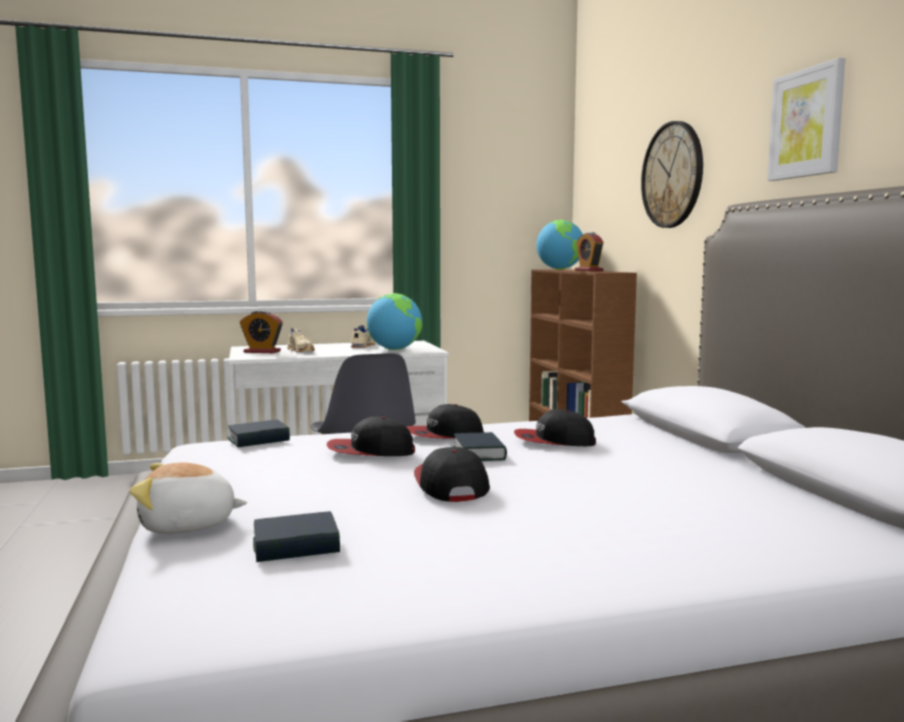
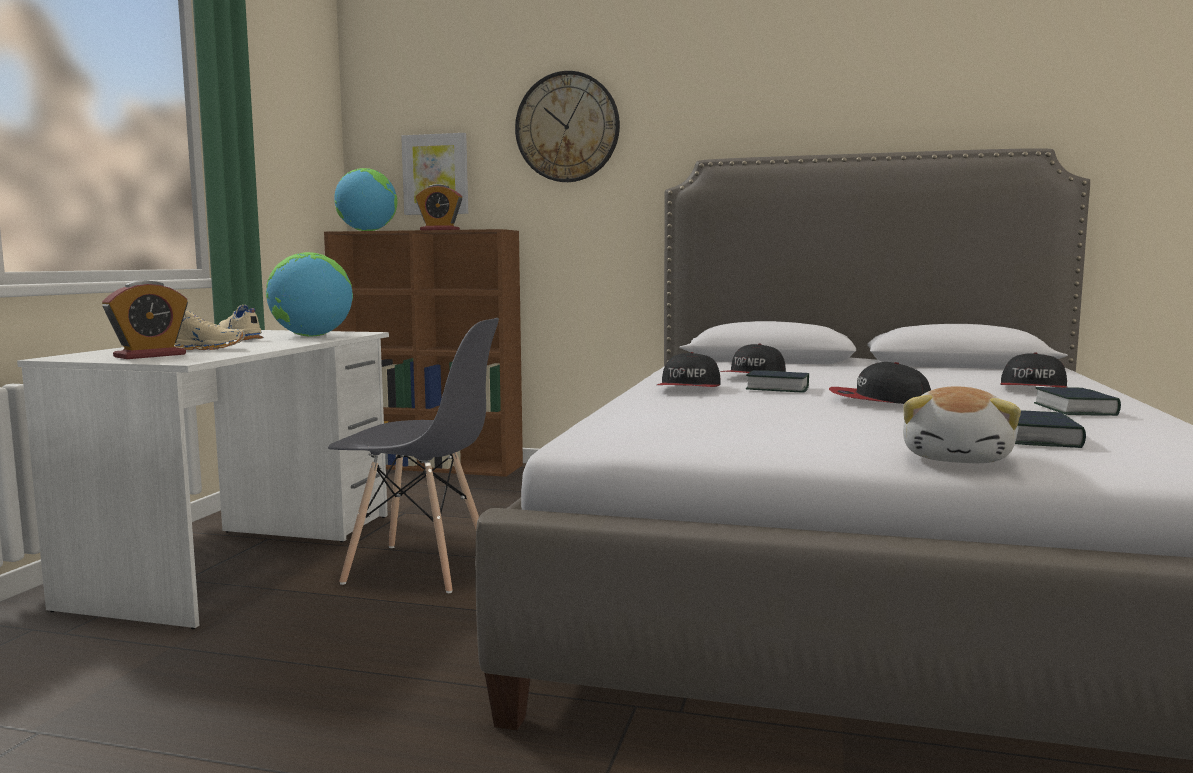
camera: 60 degrees left, 0 degrees up
(258, 440) = (620, 421): book -> book (1075, 410)
(370, 451) = (742, 401): cap -> cap (1033, 389)
(806, 123) = (761, 96): picture -> picture (436, 174)

